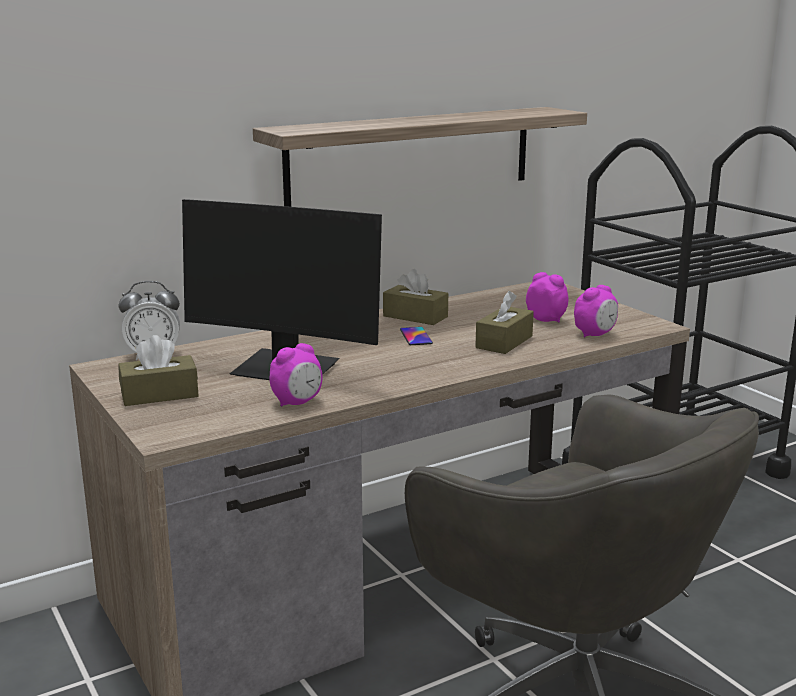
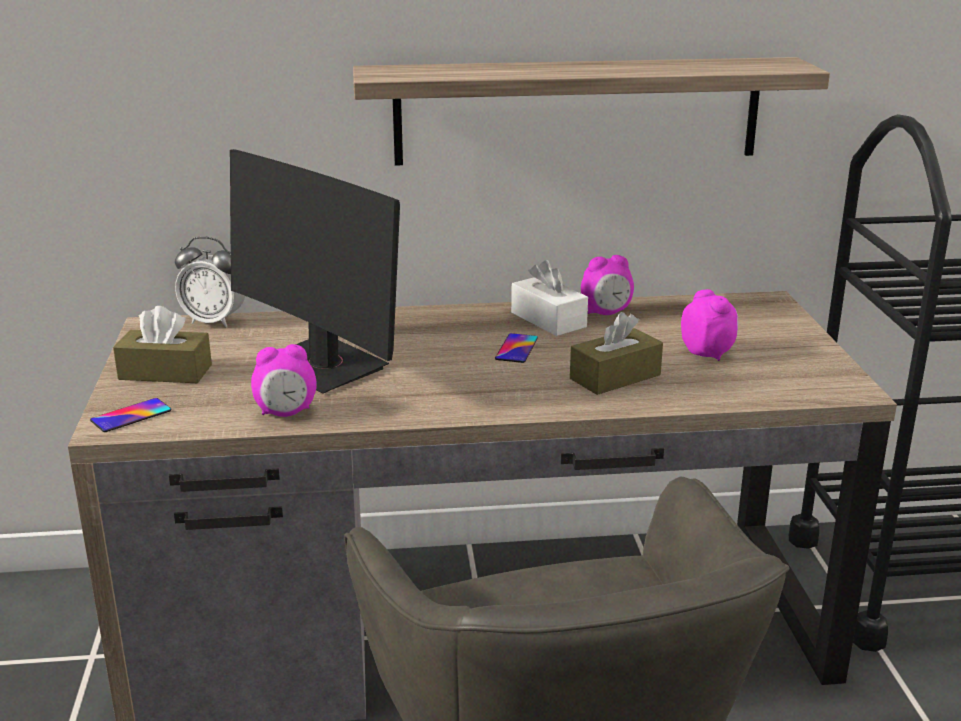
camera: 25 degrees right, 5 degrees up
(171, 426) = (131, 416): none -> phone
(415, 316) = (548, 320): brown tissue box -> white tissue box
(595, 334) = (747, 388): alarm clock -> alarm clock (606, 313)

